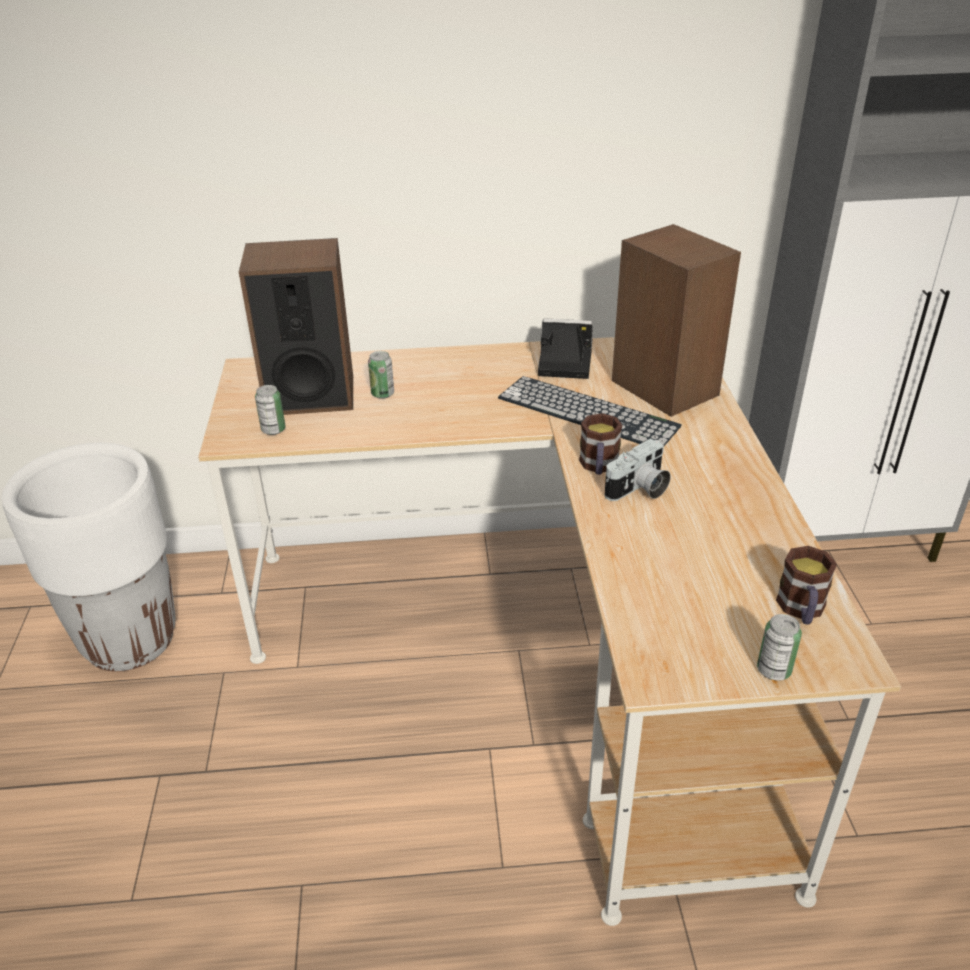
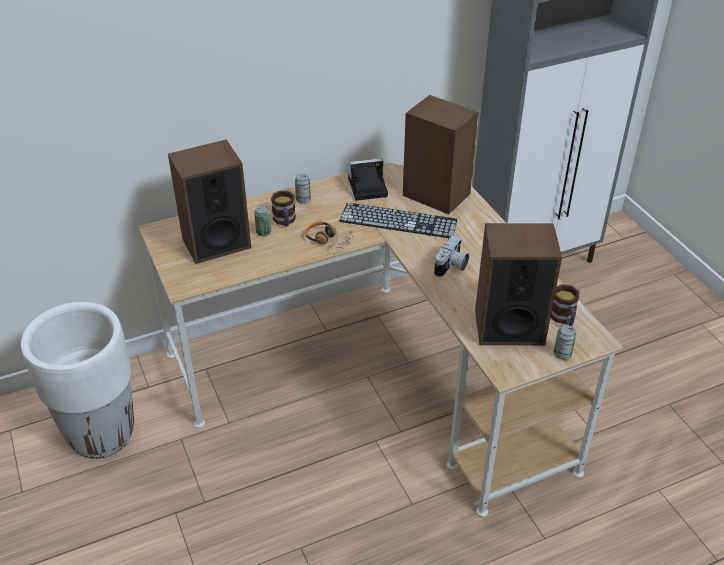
camera: 20 degrees left, 5 degrees up
(273, 430) = (208, 272): can -> can (303, 200)
(467, 420) = (328, 241): none -> headphones
(598, 466) = (422, 256): mug -> mug (285, 221)
(693, 601) = (509, 327): none -> speaker

